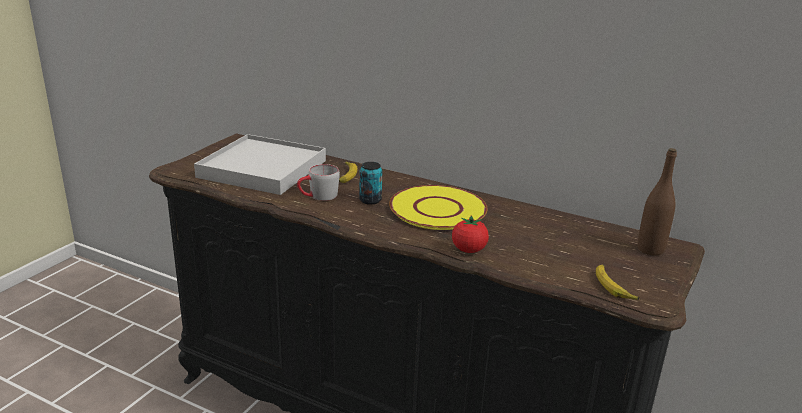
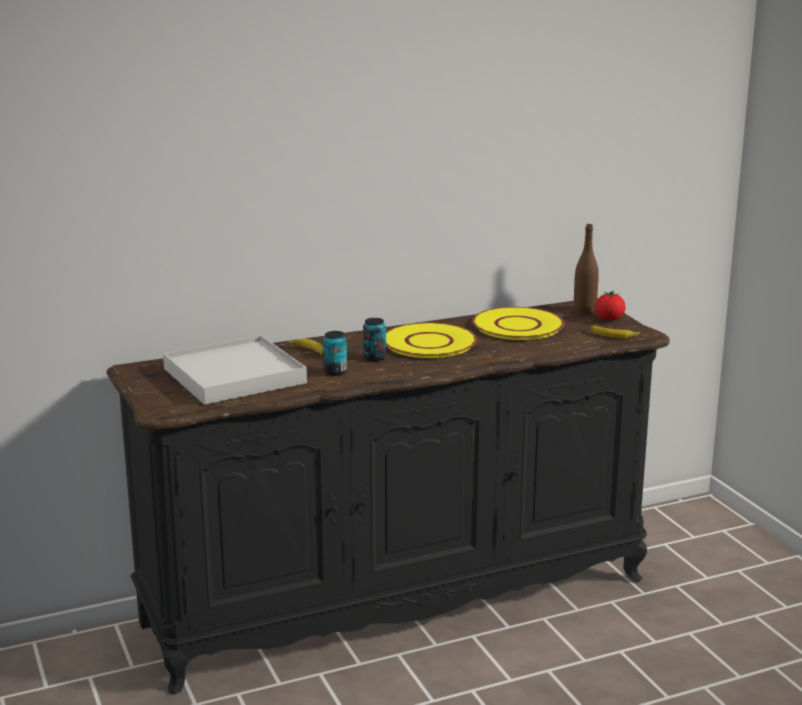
camera: 50 degrees left, 5 degrees down
(318, 197) = (335, 372): grey mug -> can
(468, 250) = (508, 354): tomato -> tomato (609, 319)
(545, 232) = (517, 326): none -> yellow plate

